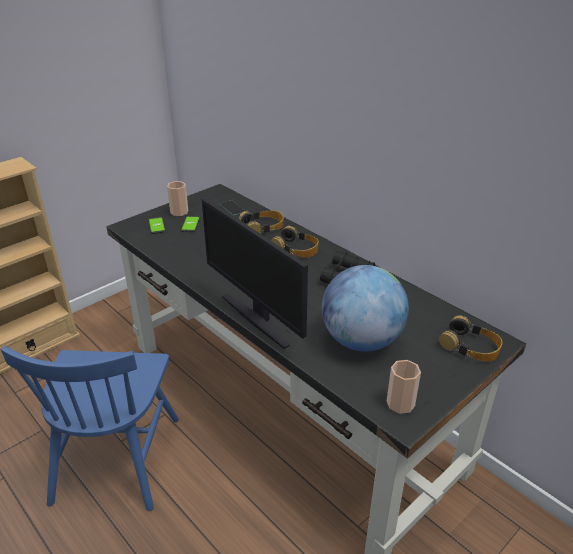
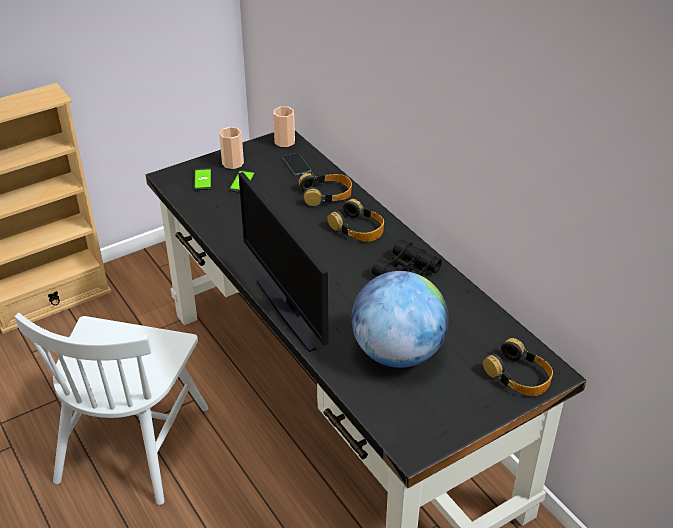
camera: 10 degrees right, 5 degrees up
(116, 458) = (133, 443): blue chair -> white chair
(400, 403) = (416, 429): cup -> cup (284, 142)

